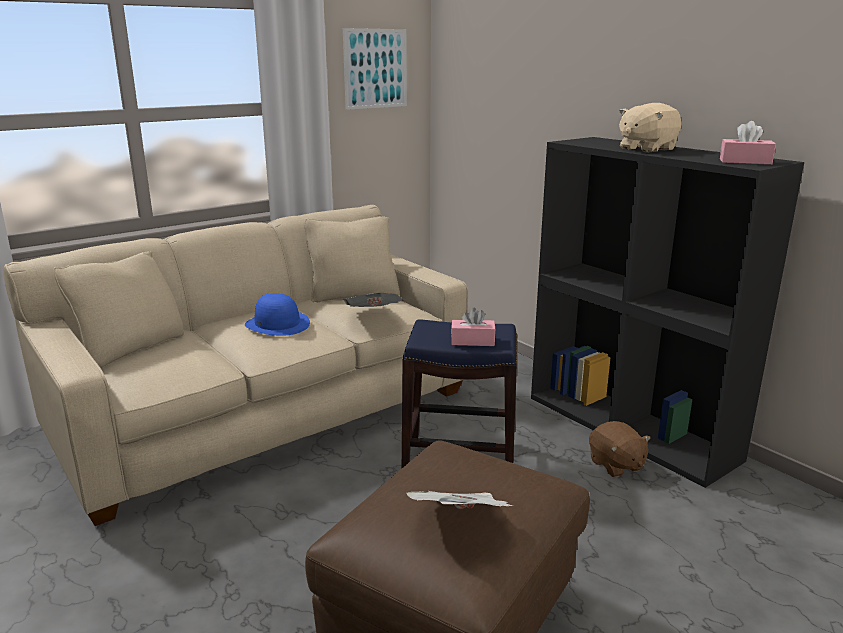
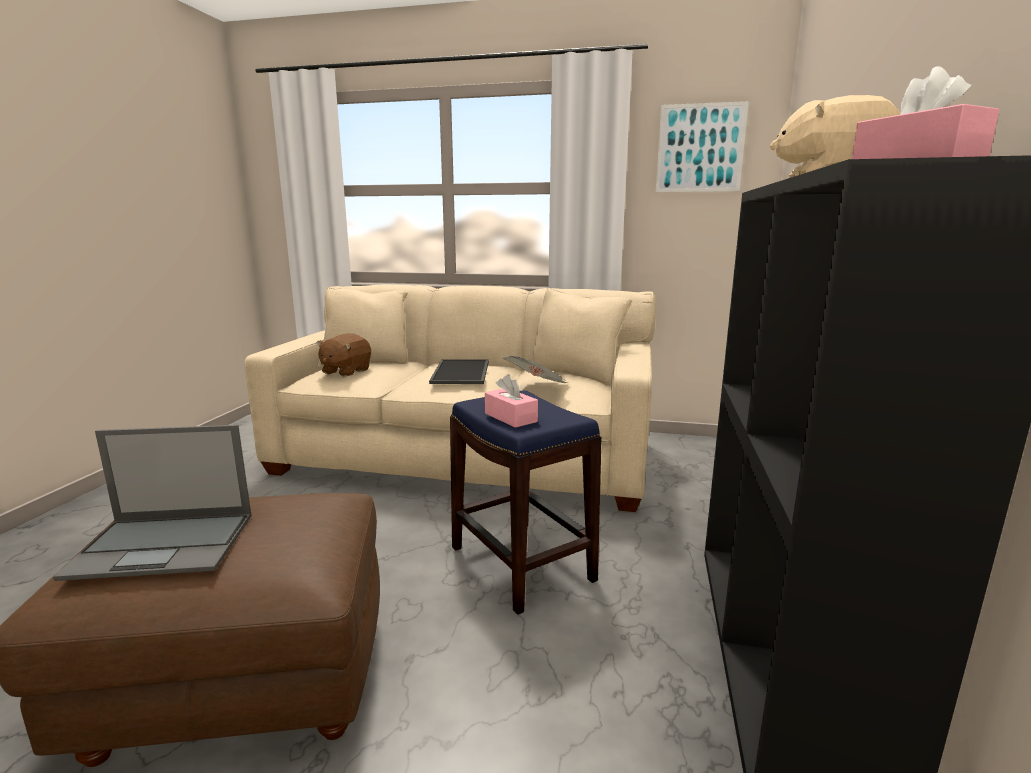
camera: 50 degrees right, 5 degrees down
(277, 324) = (462, 372): blue hat -> tray
(461, 522) = (165, 545): newspaper -> laptop
(616, 465) = (668, 681): brown plush toy -> brown plush toy (345, 371)

